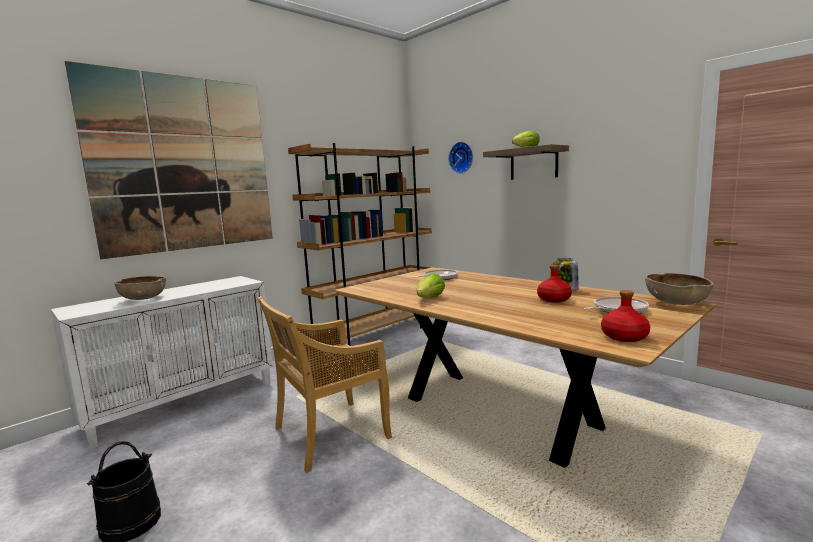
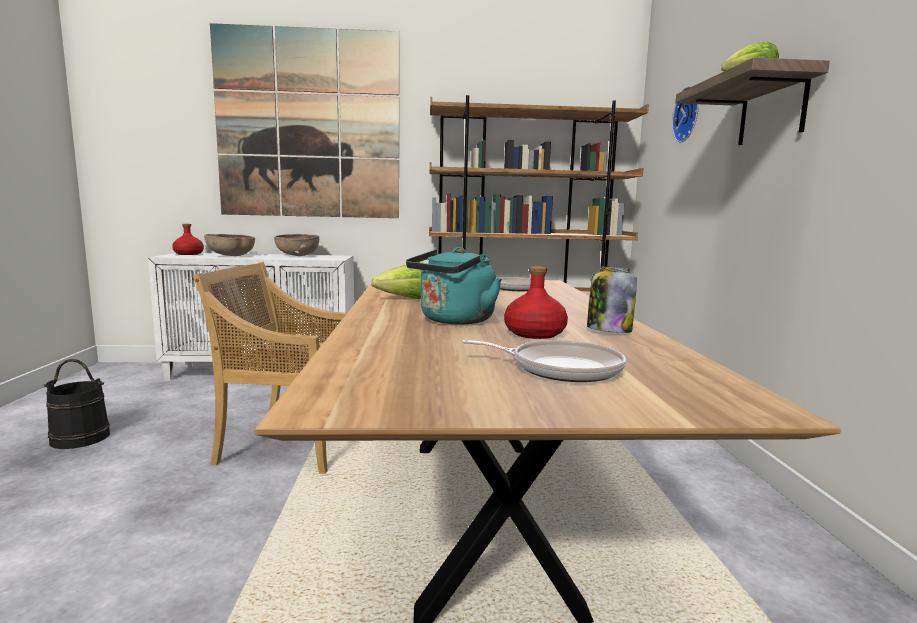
camera: 40 degrees right, 0 degrees up
(504, 303) = (454, 321): none -> turquoise kettle
(624, 337) = (389, 393): red bottle -> red bottle (188, 254)
(676, 303) = (727, 396): brown bowl -> brown bowl (298, 255)

